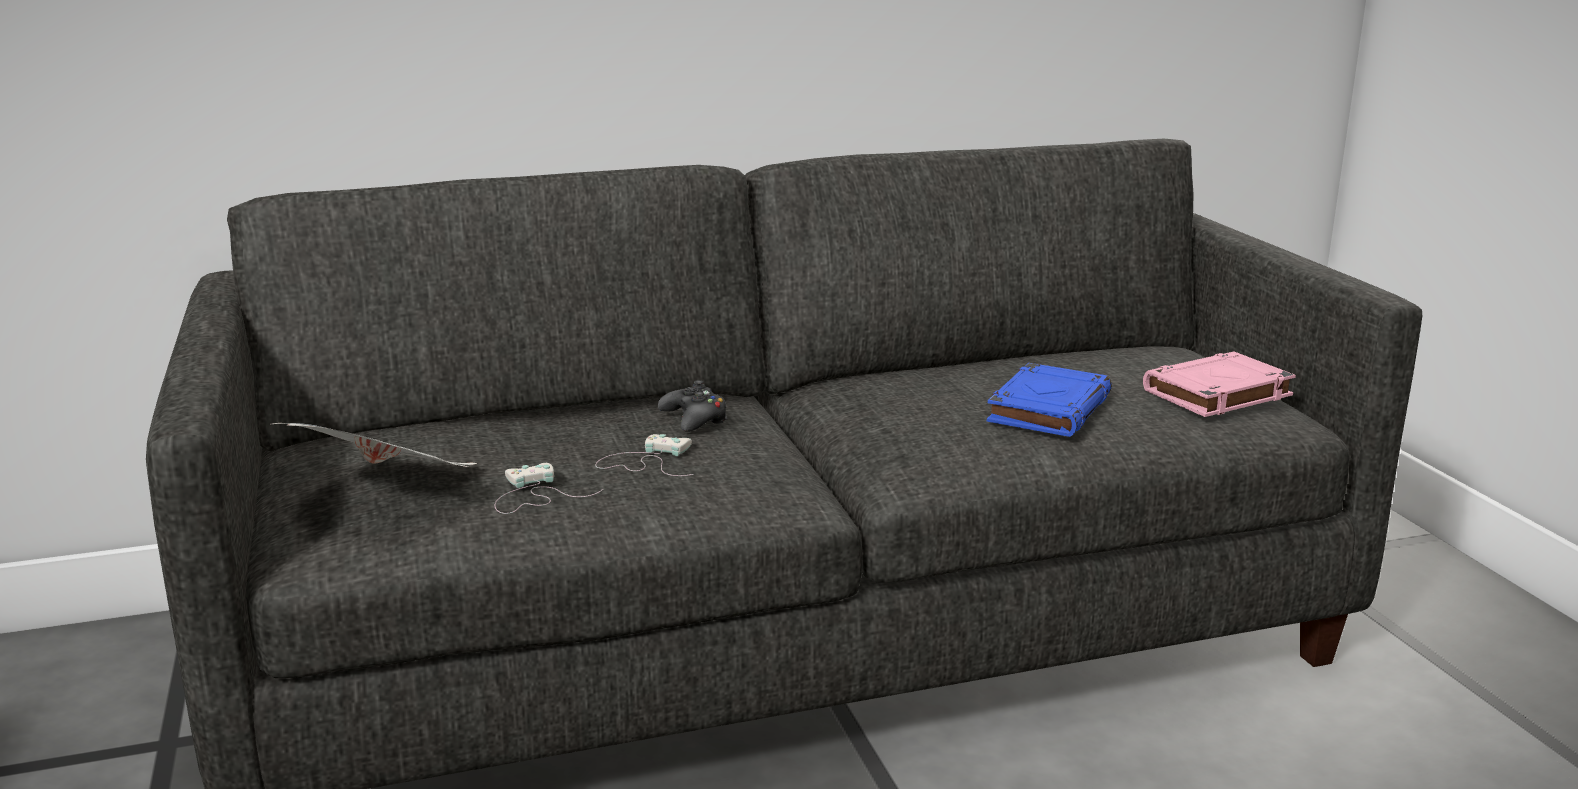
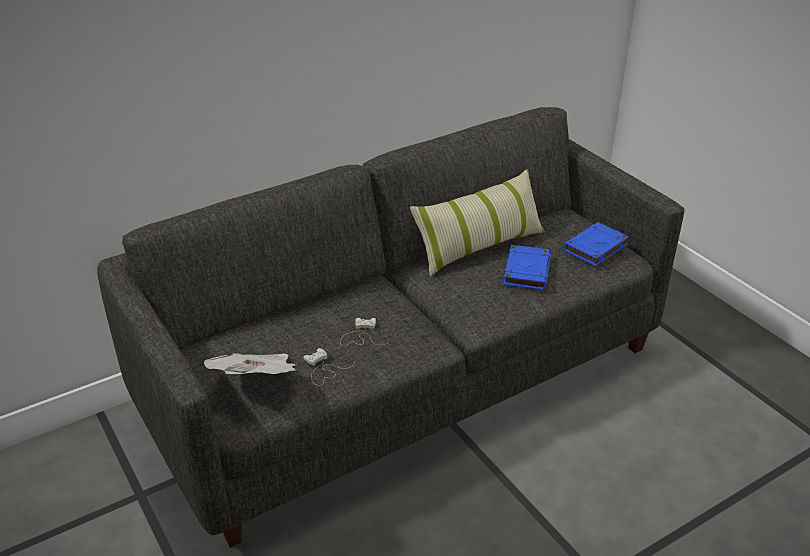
camera: 15 degrees left, 15 degrees up
(694, 419) = (366, 300): black game controller -> none
(968, 371) = (479, 246): none -> pillow
(1216, 394) = (595, 248): pink book -> blue book

